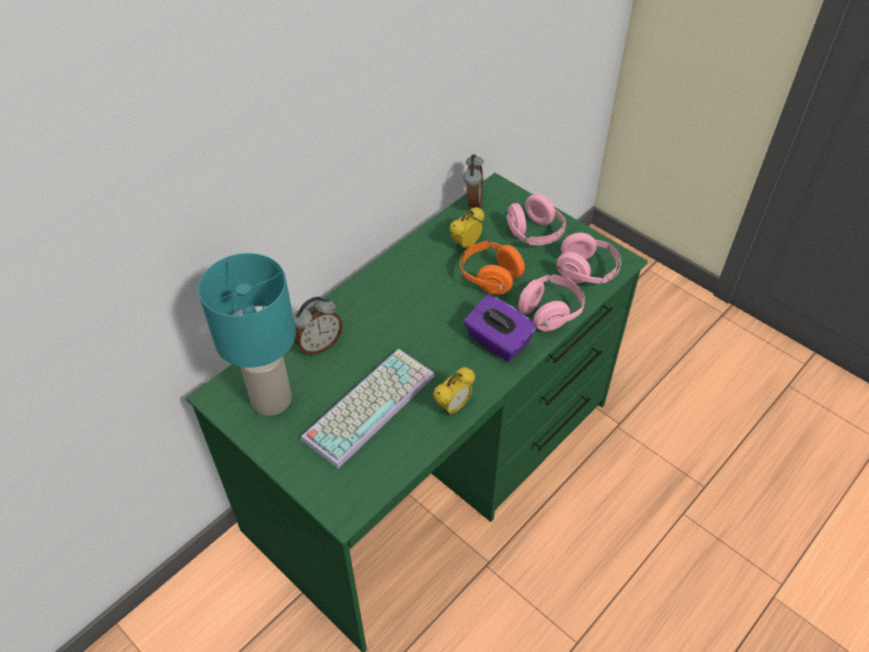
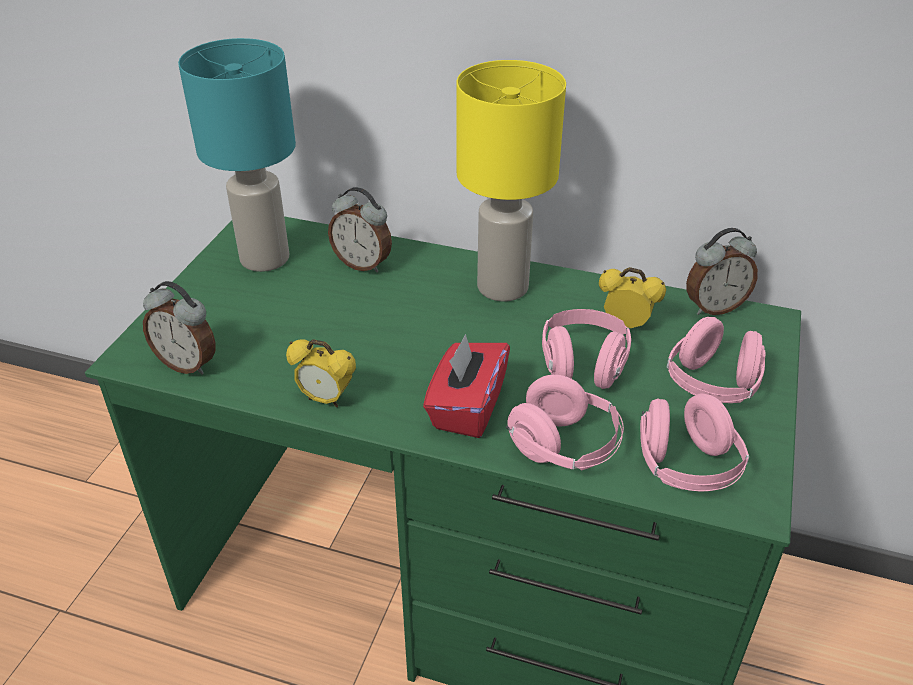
camera: 65 degrees right, 10 degrees down
(369, 404) = (294, 328): keyboard -> none
(372, 475) = (188, 363): none -> alarm clock
(395, 282) = (504, 287): none -> yellow table lamp
(490, 277) = (583, 365): orange headphones -> pink headphones
(497, 342) = (466, 408): purple tissue box -> red tissue box

